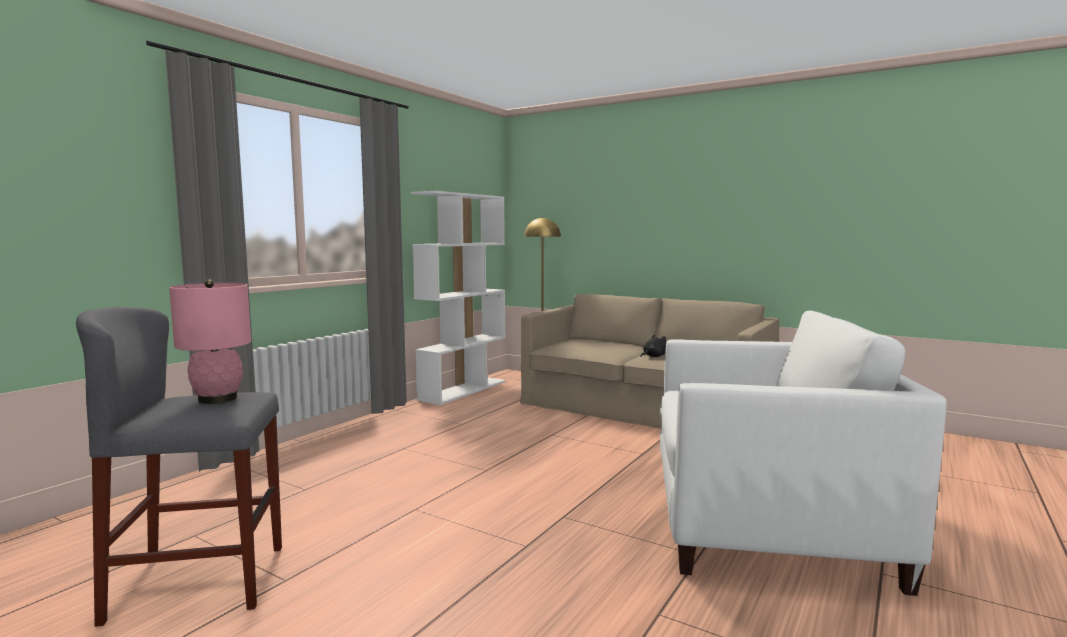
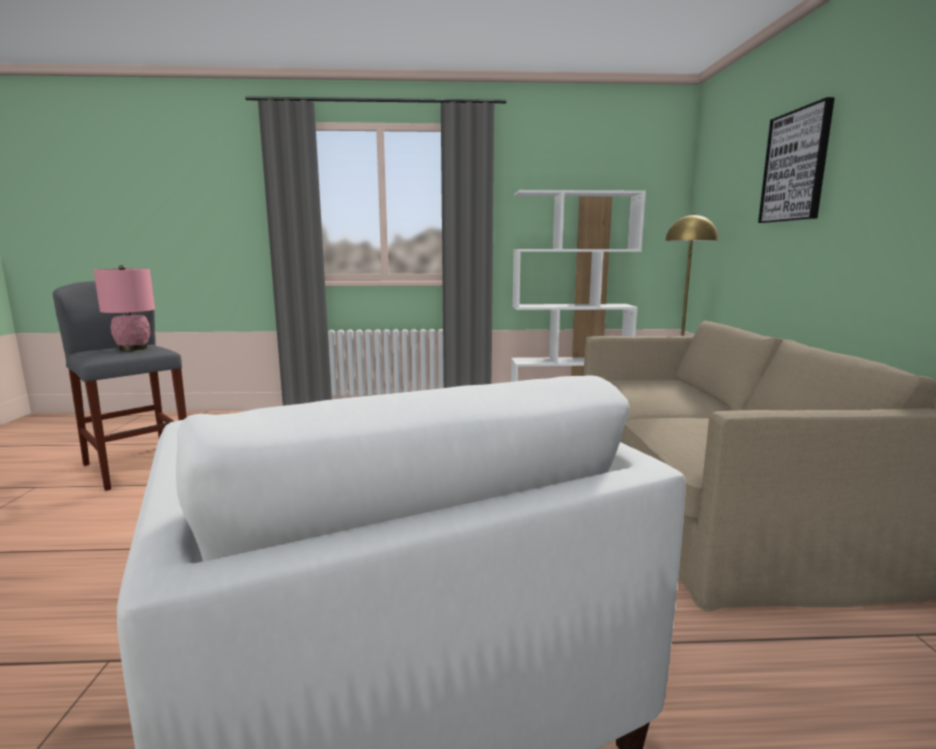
camera: 55 degrees right, 5 degrees up
(627, 193) = (796, 166): none -> picture
(653, 356) = (678, 422): black plush toy -> none

